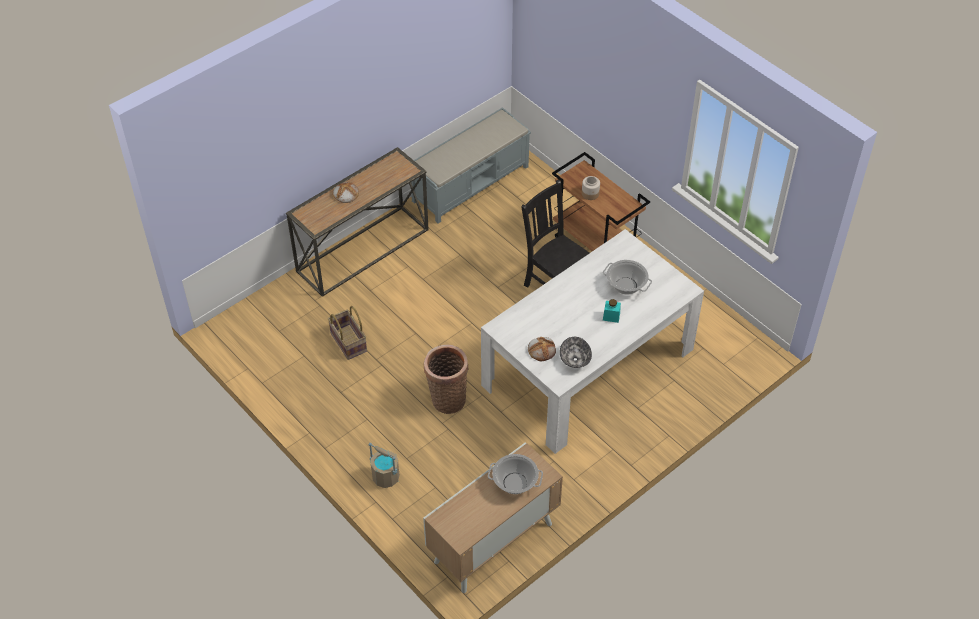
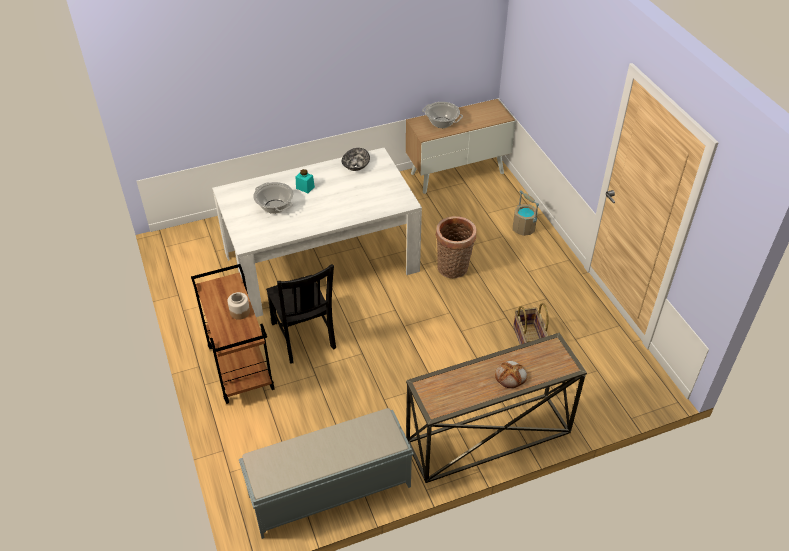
camera: 160 degrees left, 5 degrees down
(542, 350) = (378, 178): bread -> none

